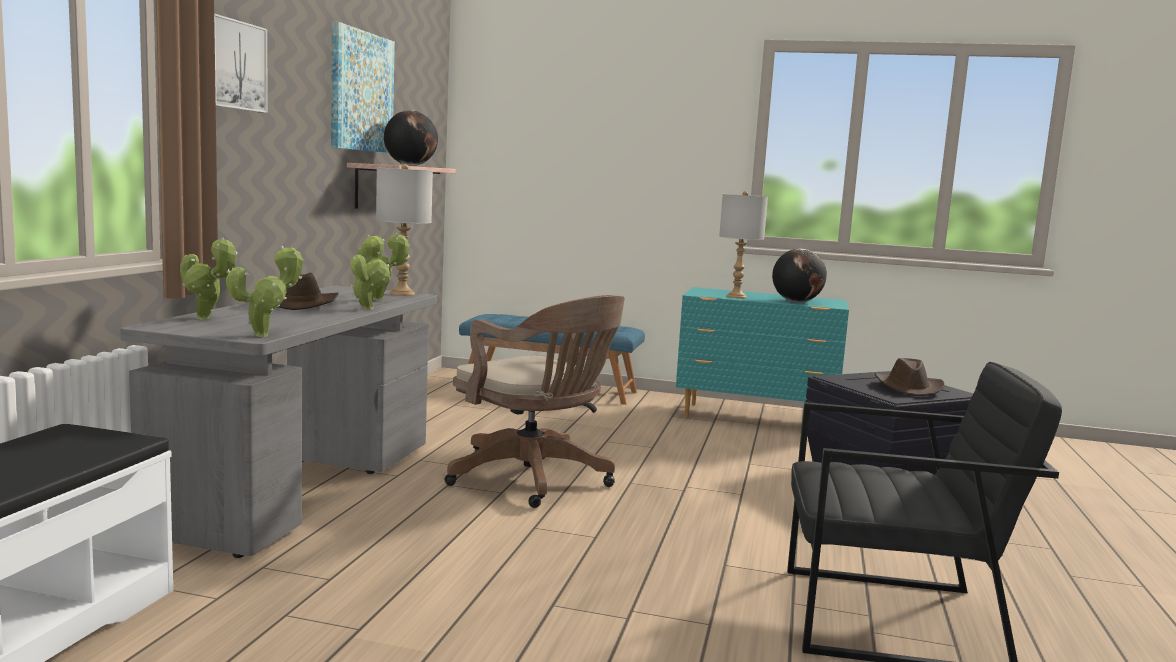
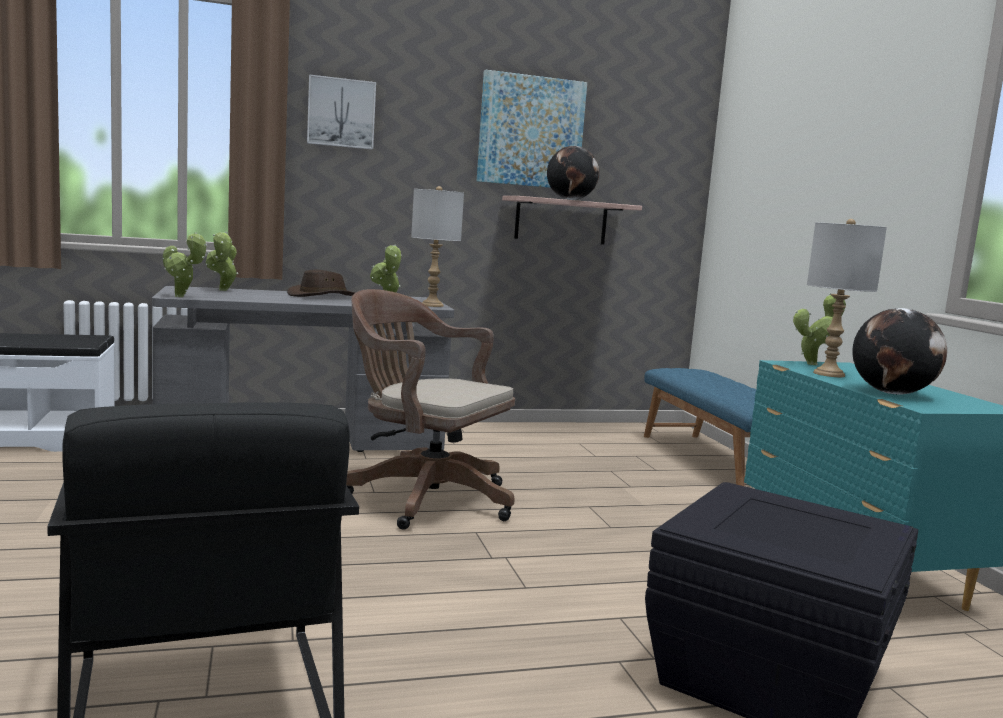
camera: 60 degrees right, 0 degrees up
(368, 308) = (338, 303): potted plant -> potted plant (814, 364)
(535, 480) = (423, 497): brown office chair -> brown office chair turned 105 degrees clockwise
(908, 388) = (789, 535): brown hat -> none

